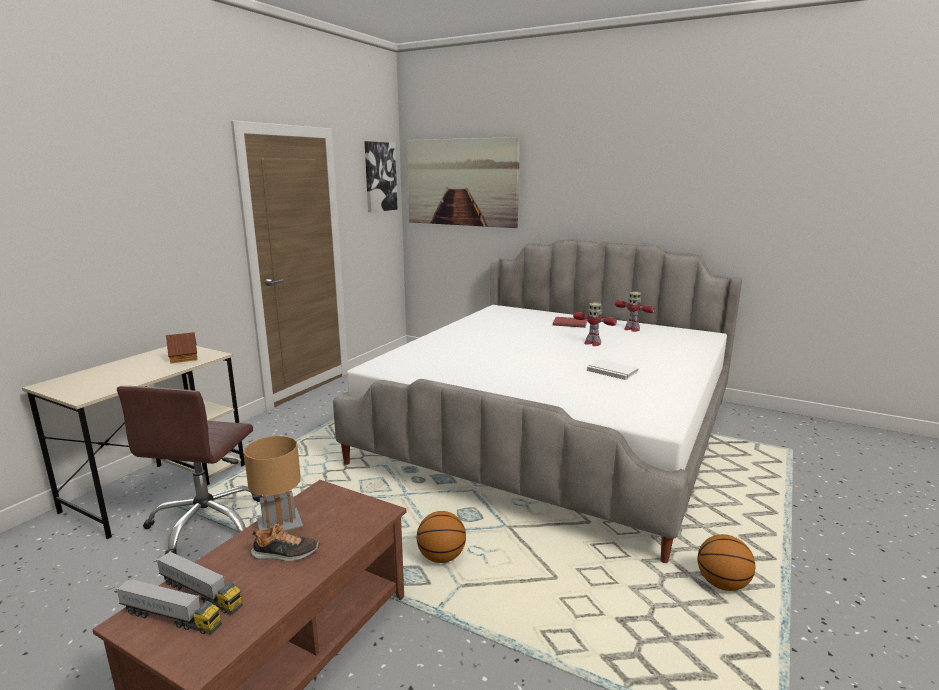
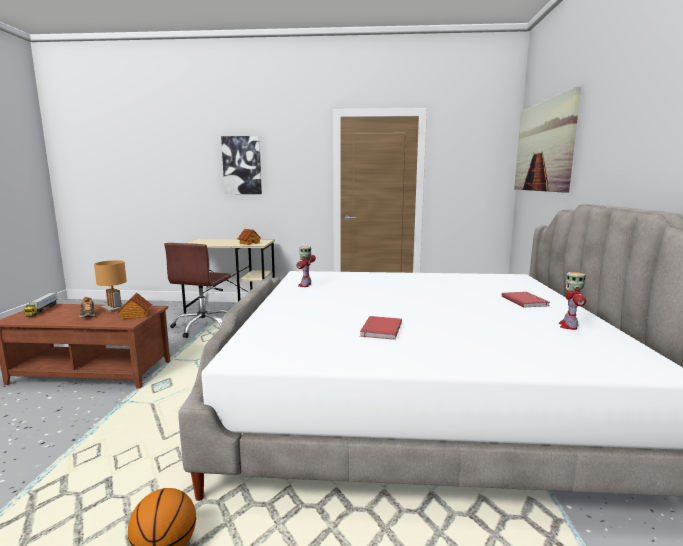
camera: 65 degrees right, 5 degrees down
(201, 593) = (59, 310): toy truck -> none
(207, 522) = (203, 327): brown office chair -> brown office chair turned 60 degrees counterclockwise
(346, 506) = (135, 315): none -> toy house
(379, 177) = (485, 146): picture -> picture (242, 165)
(441, 557) = (185, 391): basketball -> none
(592, 343) = (467, 315): toy robot -> toy robot (305, 285)
(611, 372) = (379, 329): white book -> red book

